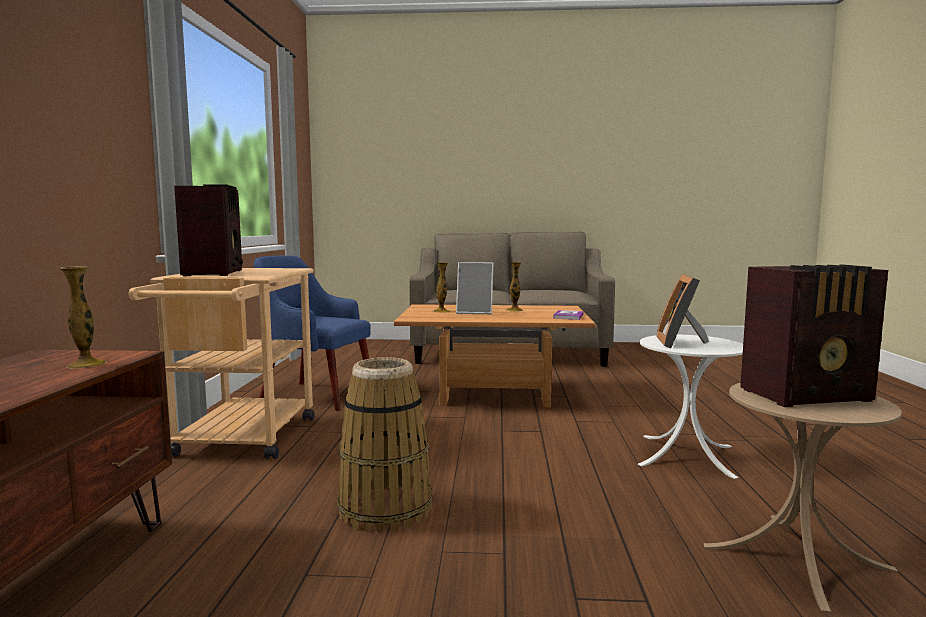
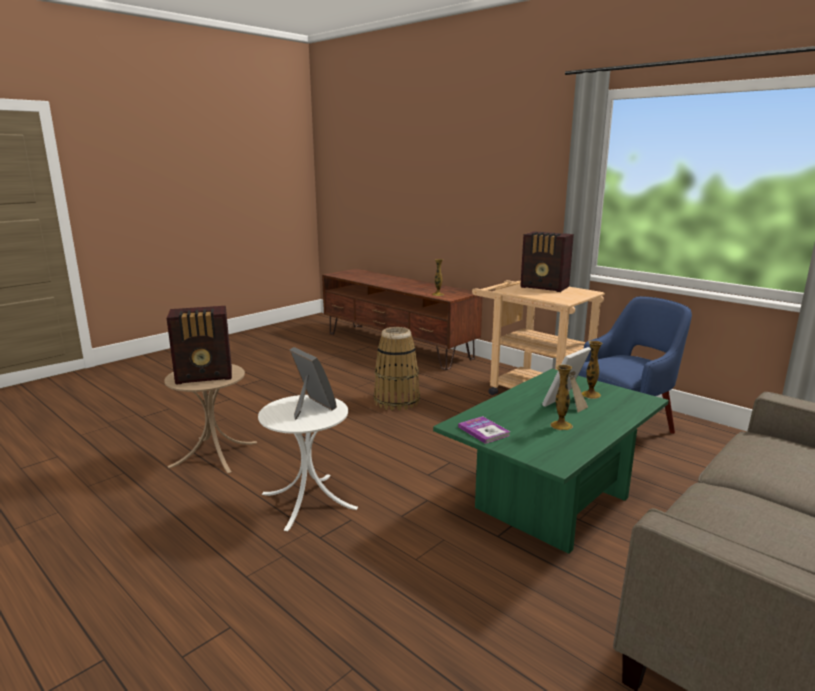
camera: 130 degrees right, 10 degrees up
(493, 394) = (549, 500): brown coffee table -> green coffee table
(809, 395) = (205, 376): radio -> radio turned 135 degrees counterclockwise

